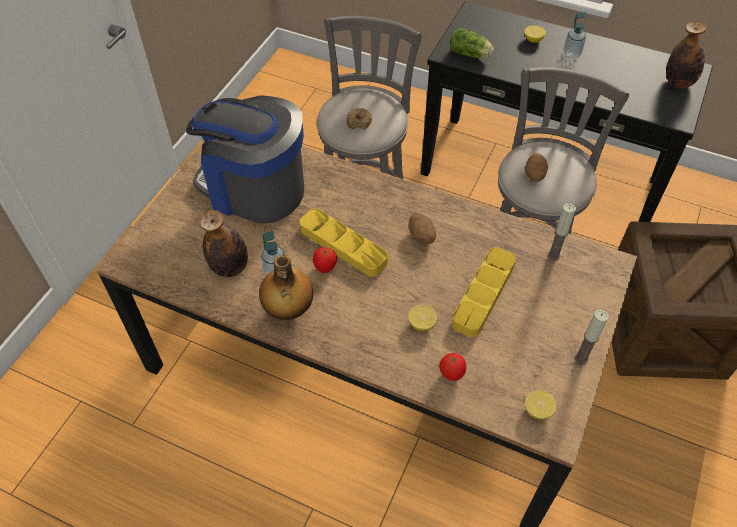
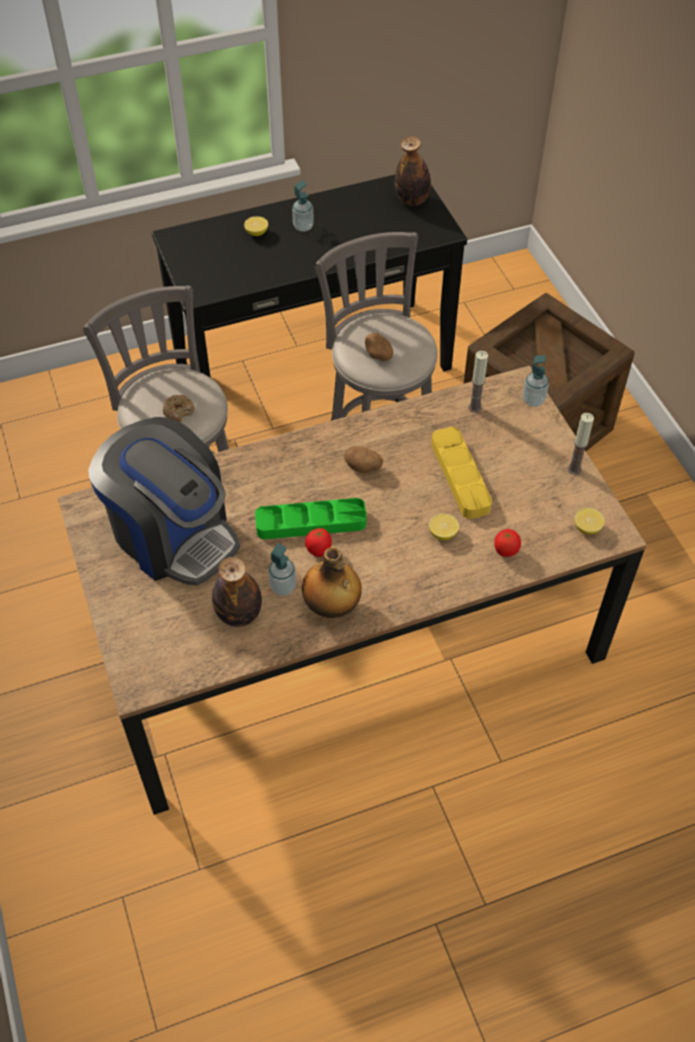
camera: 45 degrees left, 0 degrees up
(254, 188) = (173, 535): coffee machine -> coffee machine turned 120 degrees counterclockwise
(343, 246) = (311, 522): yellow tray -> green tray
(471, 54) = (218, 280): lettuce -> none
(608, 283) = (533, 400): none -> soap dispenser

